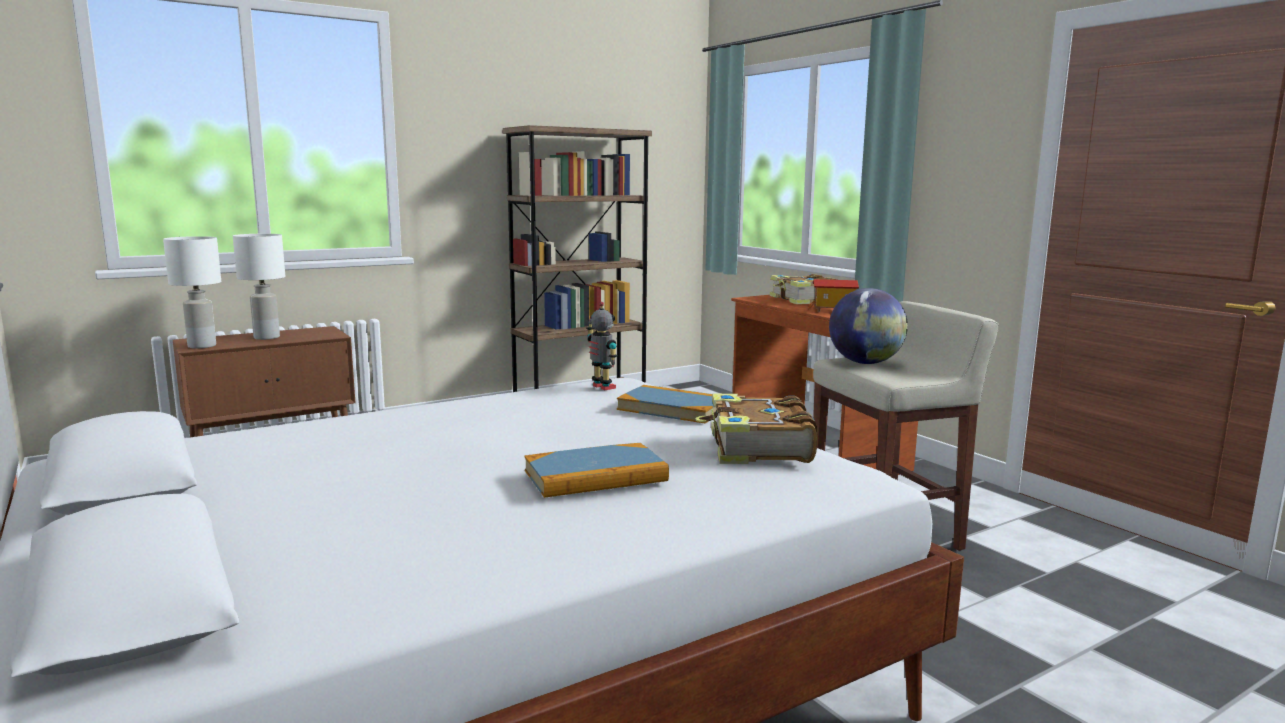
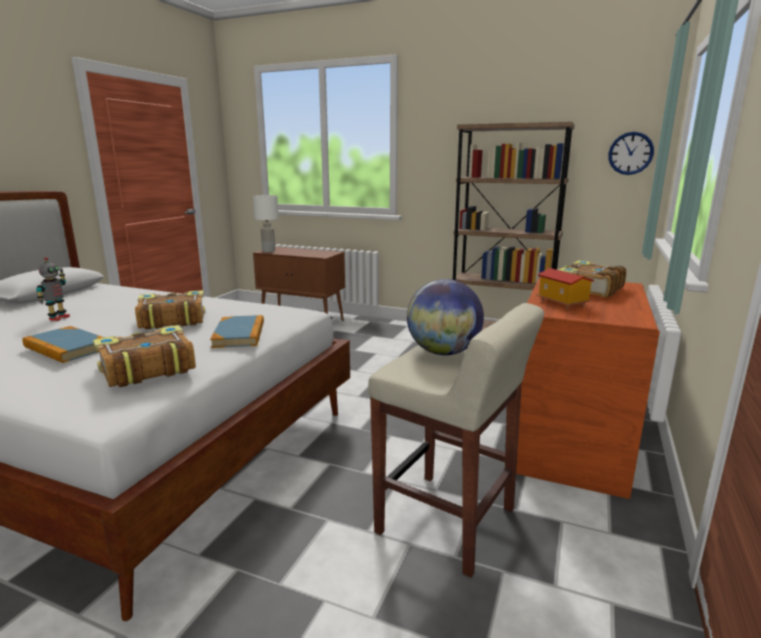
camera: 55 degrees right, 5 degrees up
(266, 337) = (300, 252): white table lamp -> none
(542, 425) = (172, 320): none -> book
(602, 387) = (275, 312): toy robot -> toy robot (58, 318)
(671, 166) = (630, 153): none -> wall clock

